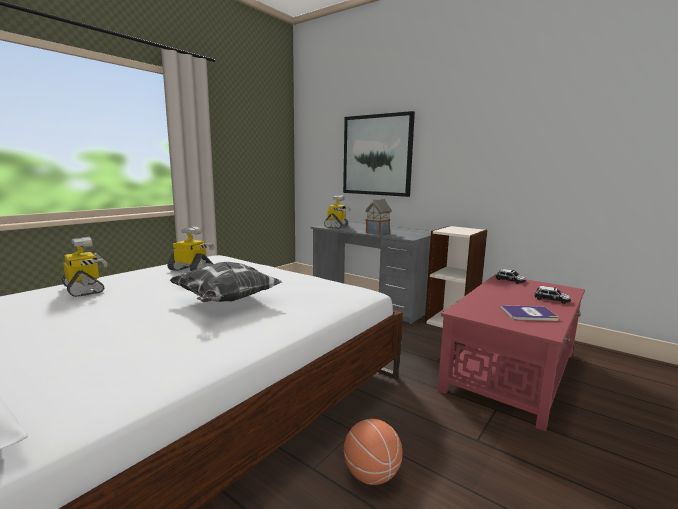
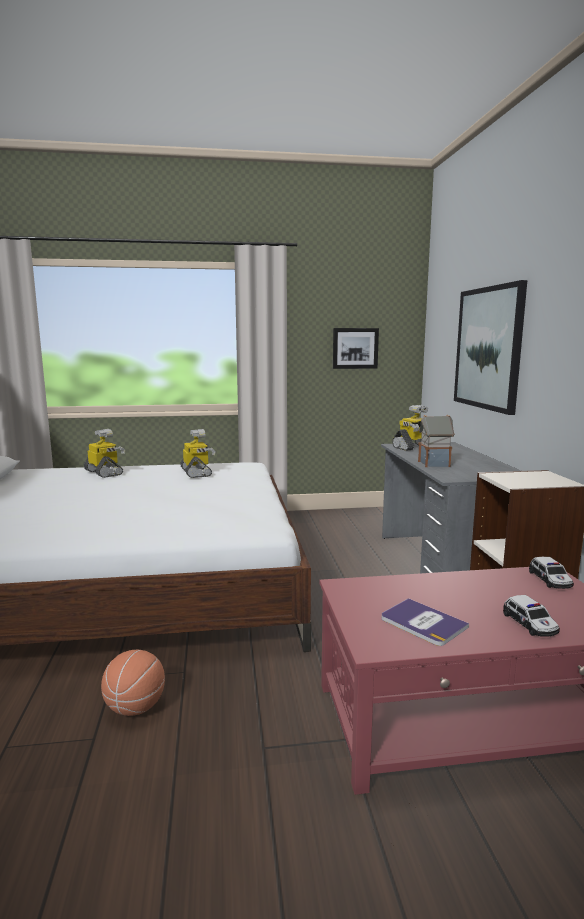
camera: 45 degrees right, 0 degrees up
(85, 289) = (104, 473): toy robot -> toy robot turned 45 degrees counterclockwise
(226, 301) = (145, 504): pillow -> none
(254, 155) = (355, 348): none -> picture

